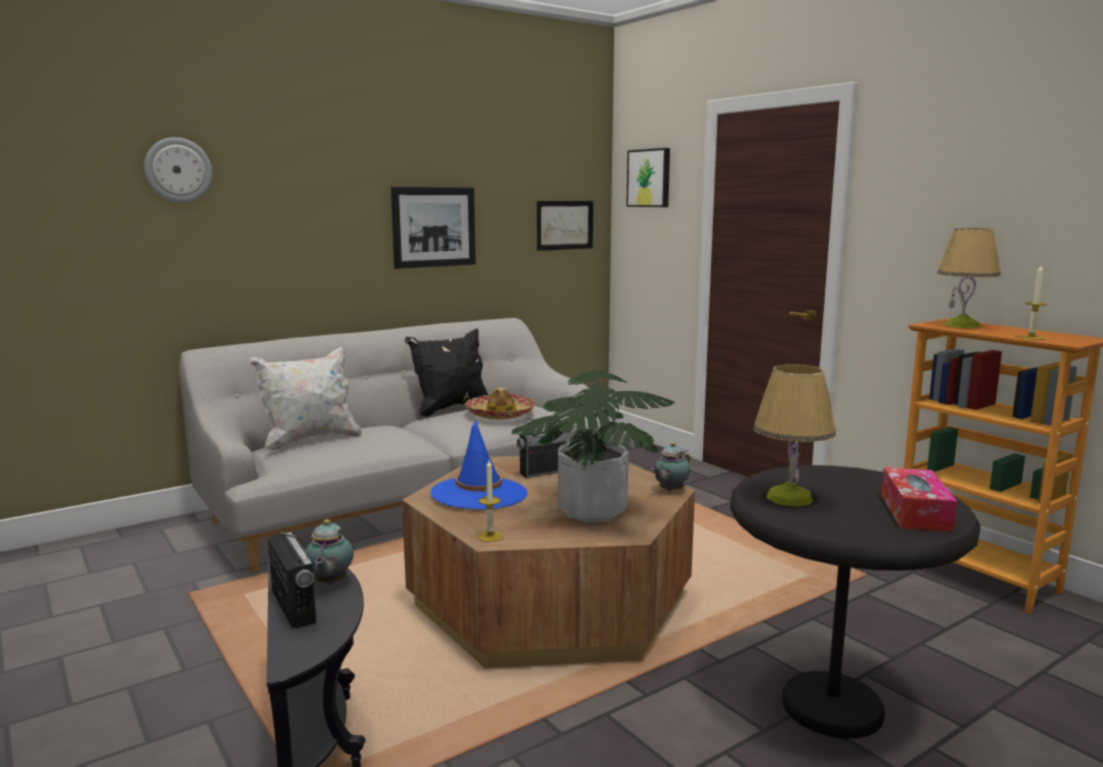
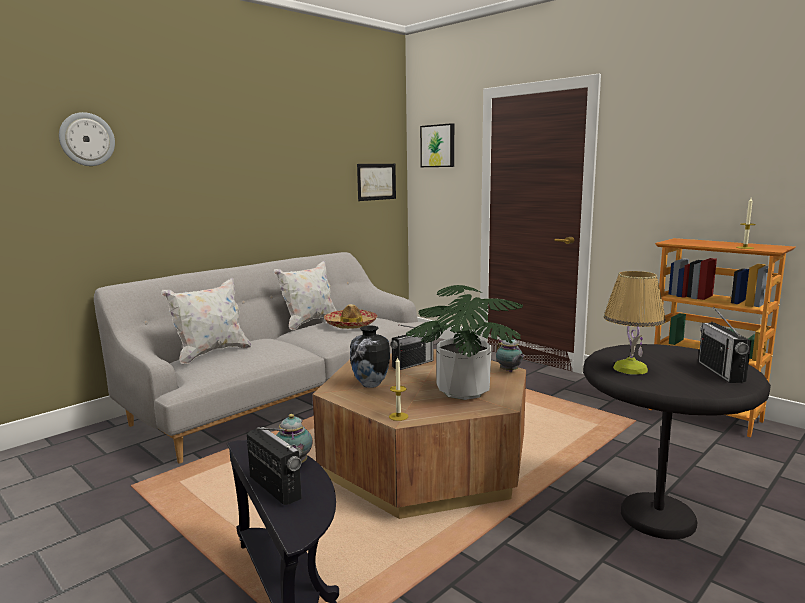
camera: 10 degrees left, 0 degrees up
(434, 227) = (285, 184): picture -> none
(451, 409) = (309, 323): black pillow -> white pillow
(479, 494) = (370, 385): blue hat -> vase
(669, 491) = (509, 371): teapot -> teapot turned 60 degrees counterclockwise
(915, 512) = (721, 372): tissue box -> radio
(962, 325) = (691, 242): table lamp -> none

